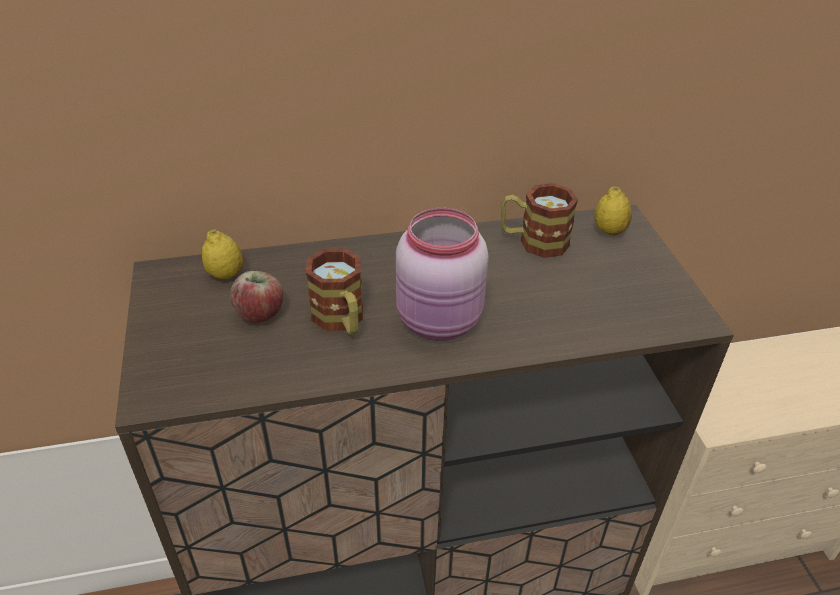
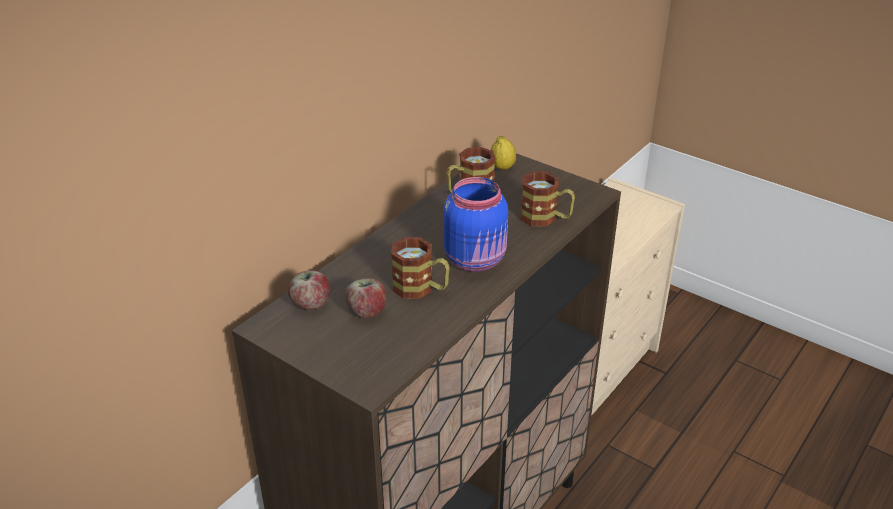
camera: 40 degrees left, 5 degrees down
(226, 275) = (310, 303): lemon -> apple
(440, 322) = (476, 260): pink jar -> blue jar
(586, 317) = (546, 218): none -> mug

